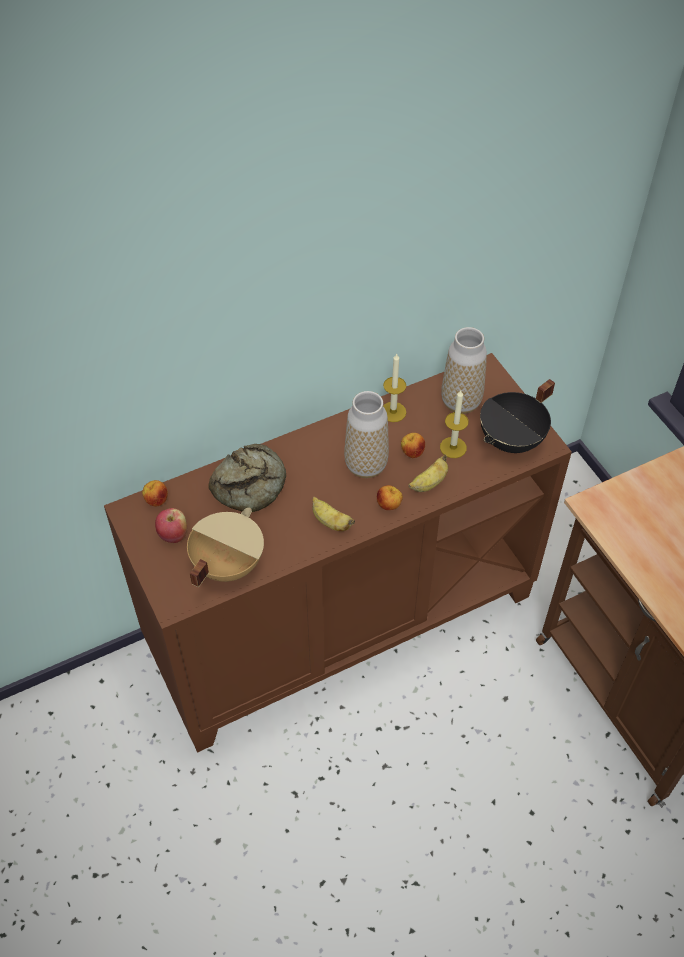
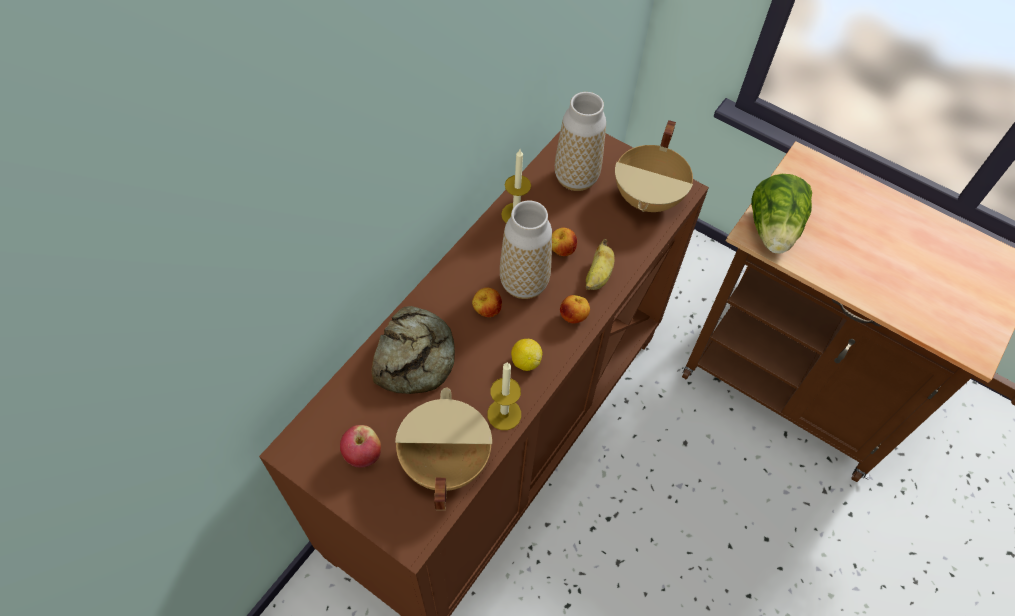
camera: 30 degrees left, 5 degrees up
(156, 500) = (319, 422): apple -> apple (487, 310)
(330, 522) = (525, 361): banana -> lemon
(453, 447) = (597, 228): candle -> candle (504, 414)
(512, 441) = (649, 198): black cooking pot -> beige cooking pot
(610, 509) = (773, 230): none -> lettuce

